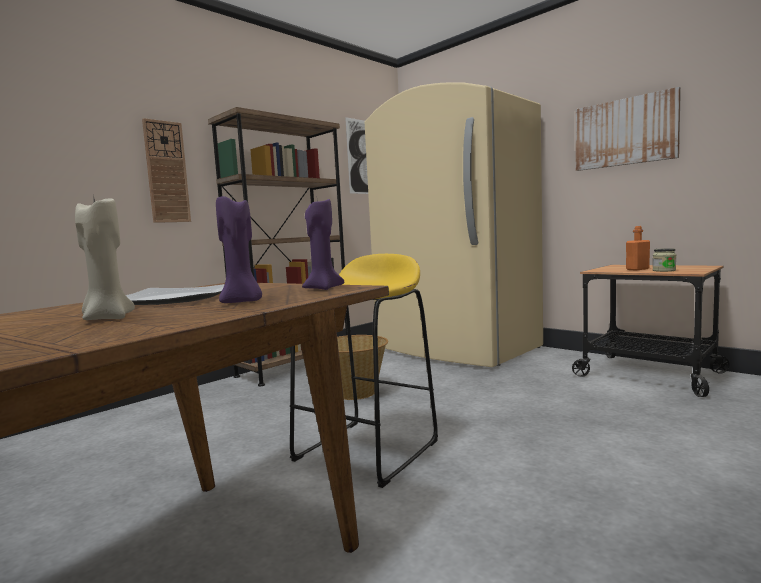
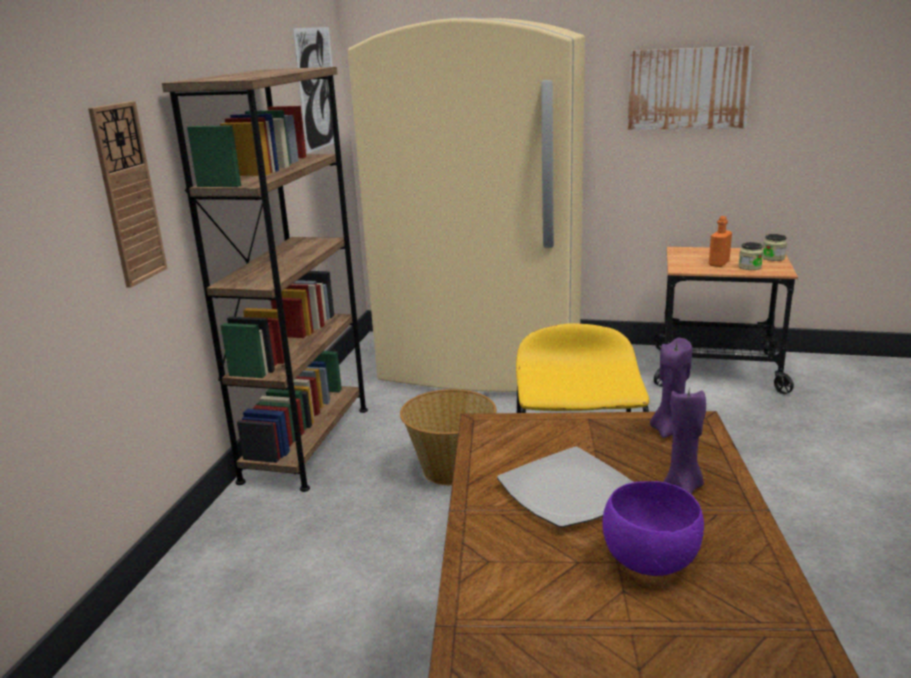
camera: 30 degrees left, 15 degrees up
(107, 318) = (650, 560): beige candle -> purple bowl
(700, 268) = (773, 258): none -> jar

